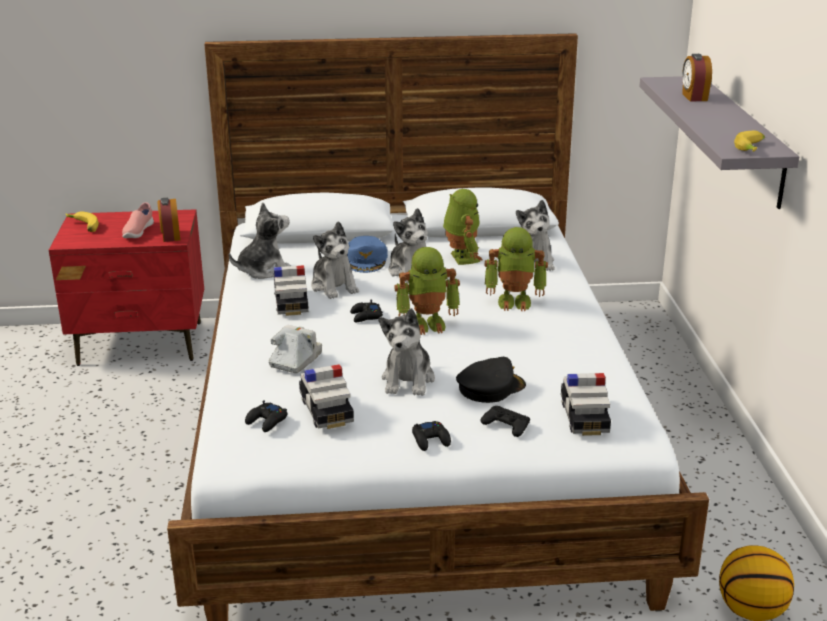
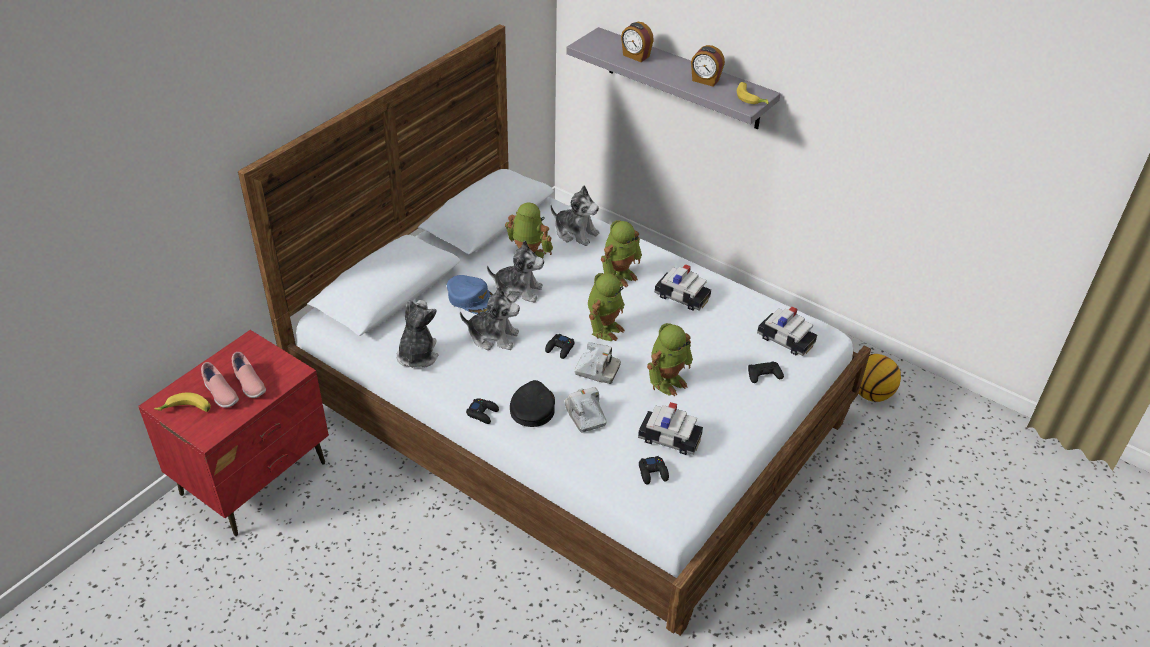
camera: 50 degrees left, 15 degrees up
(114, 229) = (220, 394): none -> pink shoe
(170, 236) = (285, 370): alarm clock -> alarm clock (705, 80)
(291, 303) = (493, 371): toy car -> toy car (682, 297)
(363, 342) = (597, 371): none -> camera
(408, 380) = (667, 381): plush toy -> toy robot
(431, 440) = (747, 414): black game controller -> black game controller (483, 413)
(490, 387) = (714, 353): black cap -> black cap (532, 408)

